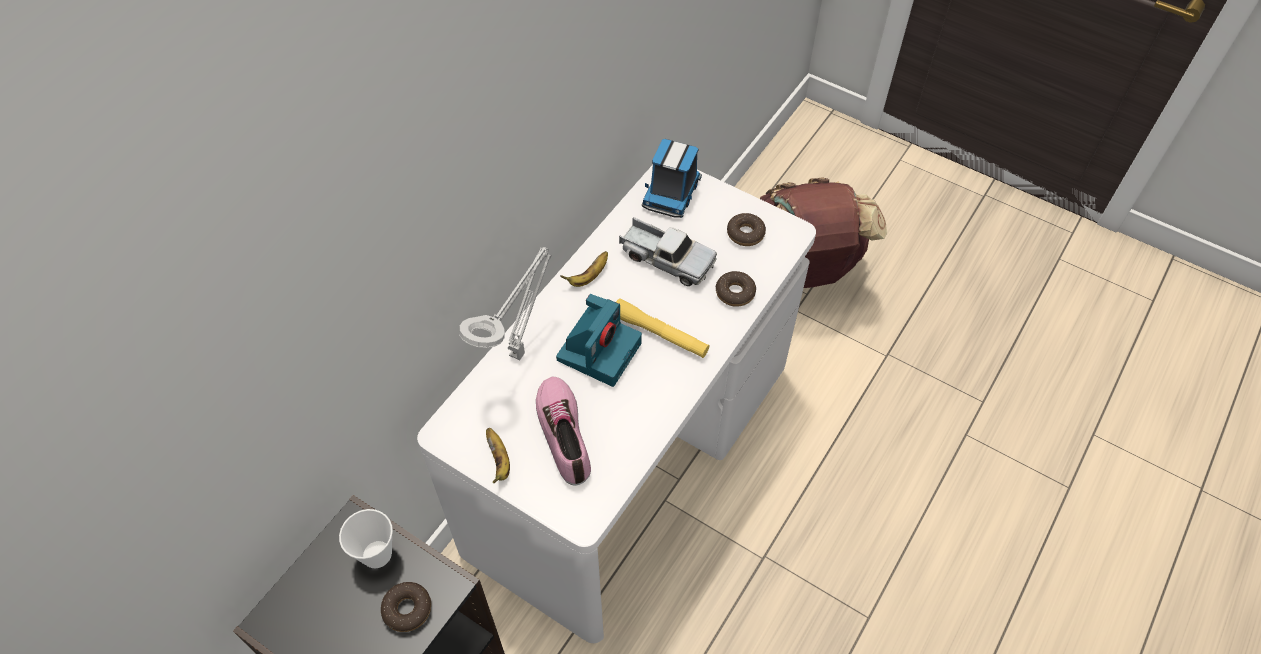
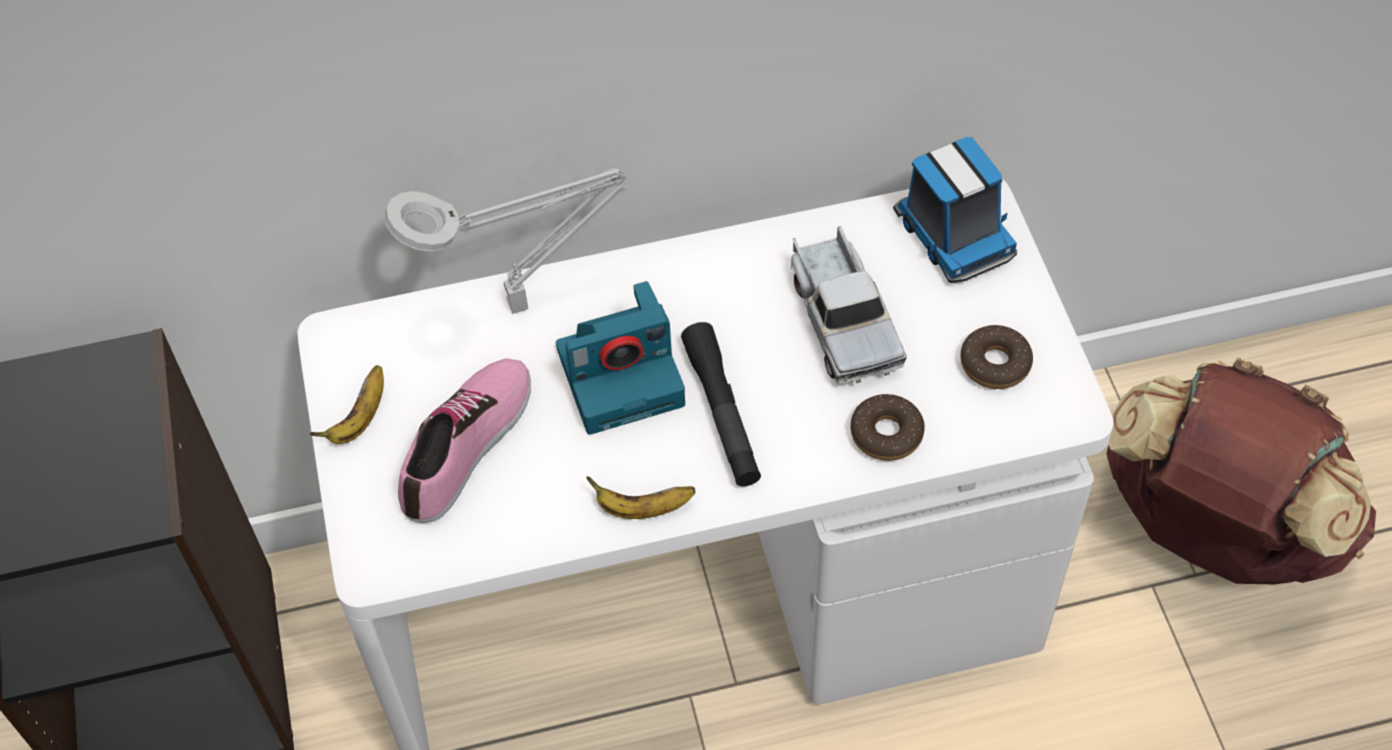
camera: 45 degrees right, 0 degrees up
(377, 554) = (114, 415): cup -> none
(407, 609) = (78, 503): donut -> none
(588, 277) = (713, 270): banana -> banana (642, 509)
(660, 334) = (722, 413): yellow flashlight -> black flashlight
(672, 192) = (952, 234): toy truck -> toy truck turned 90 degrees counterclockwise

